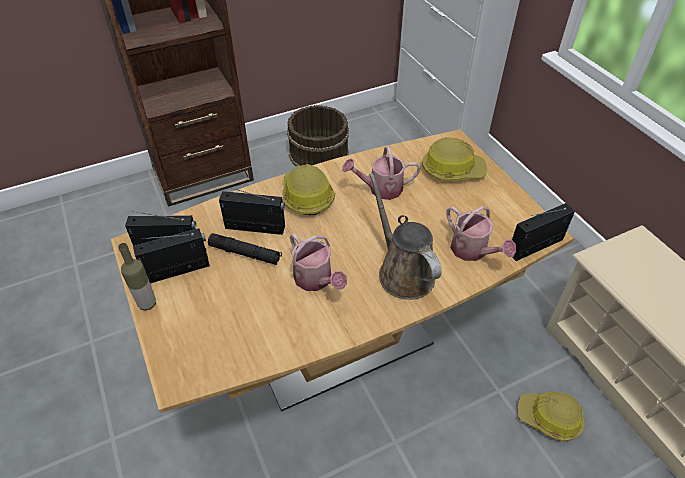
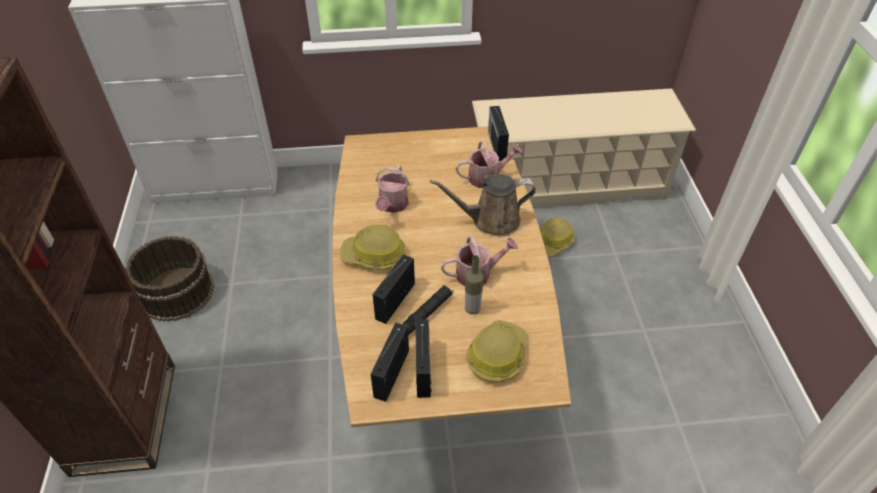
camera: 70 degrees left, 0 degrees up
(147, 304) = (455, 399): bottle -> bottle (472, 308)
(452, 170) = (394, 157): hard hat -> hard hat (497, 355)

